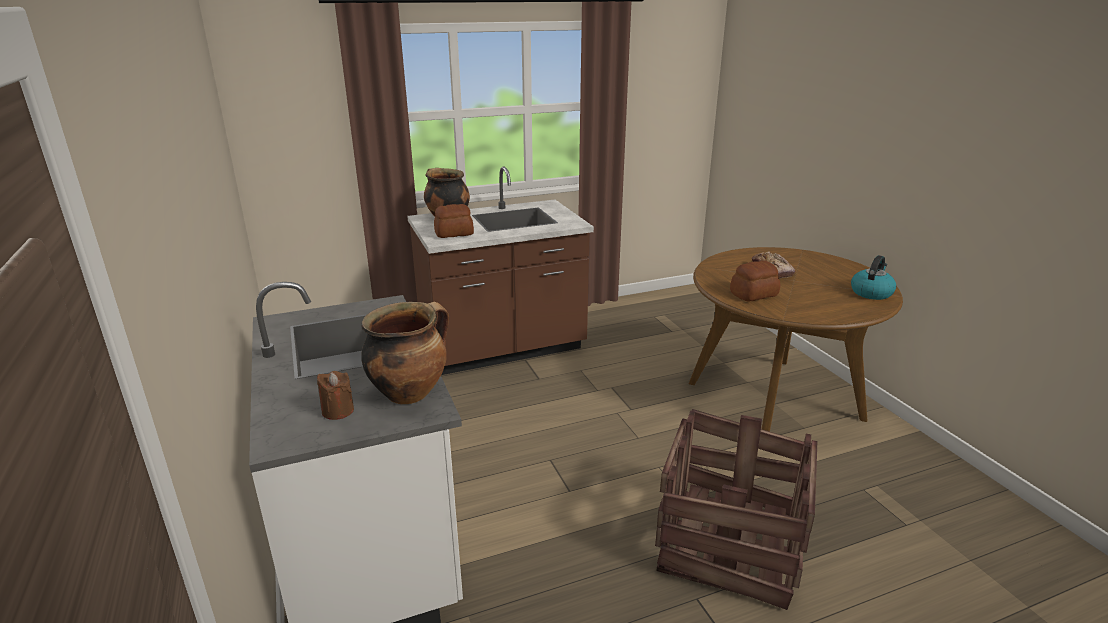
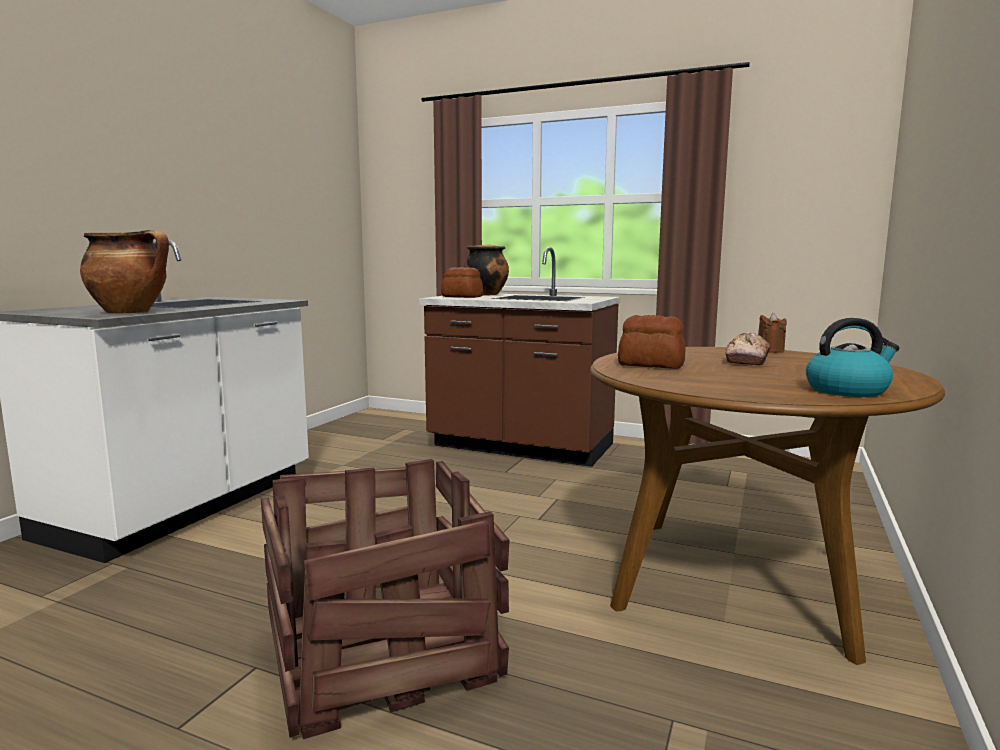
camera: 45 degrees right, 15 degrees down
(338, 411) = (81, 310): brown candle -> brown candle (770, 350)

